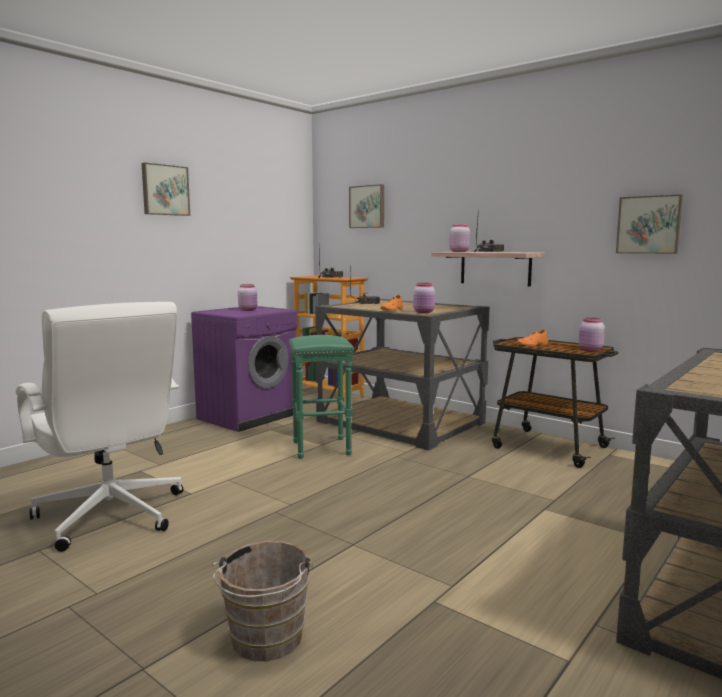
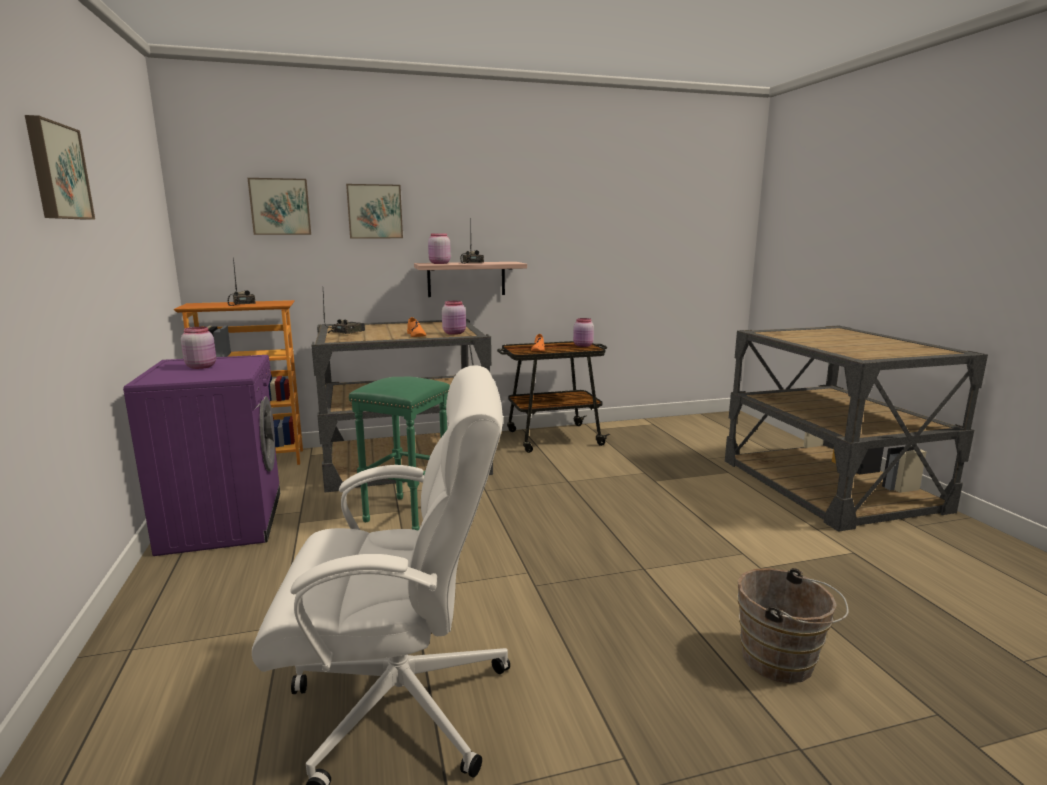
camera: 55 degrees left, 5 degrees up
(649, 225) = (601, 236): picture -> picture (375, 211)

